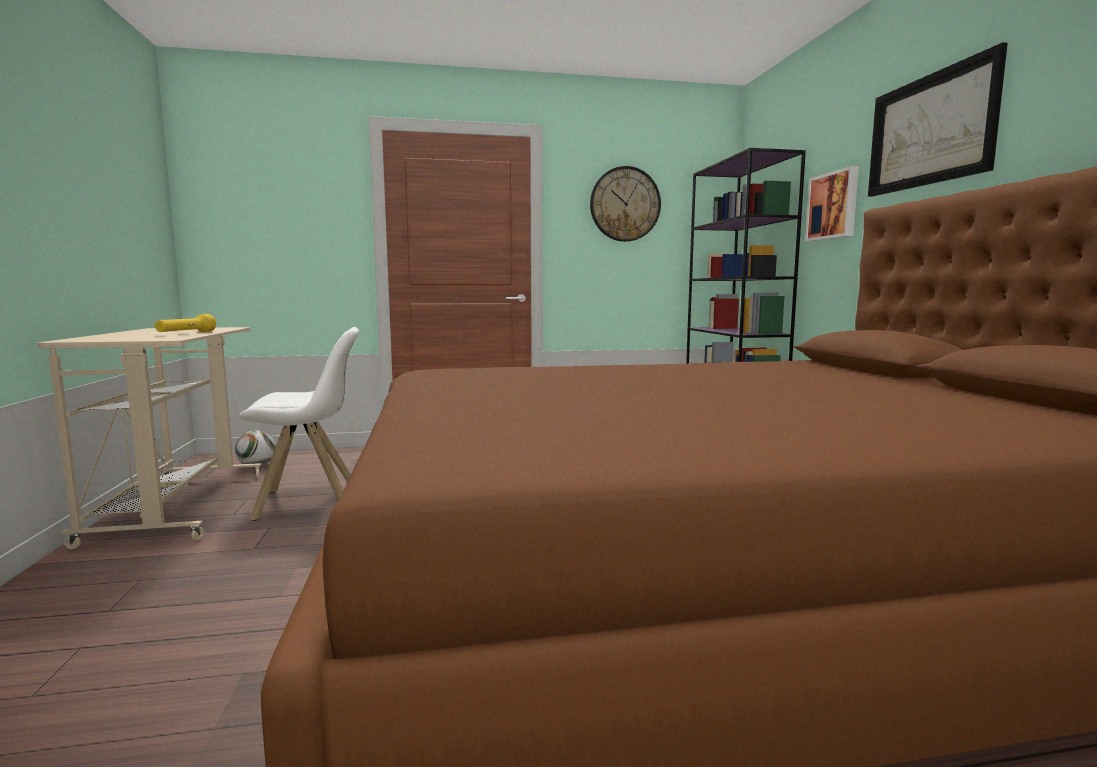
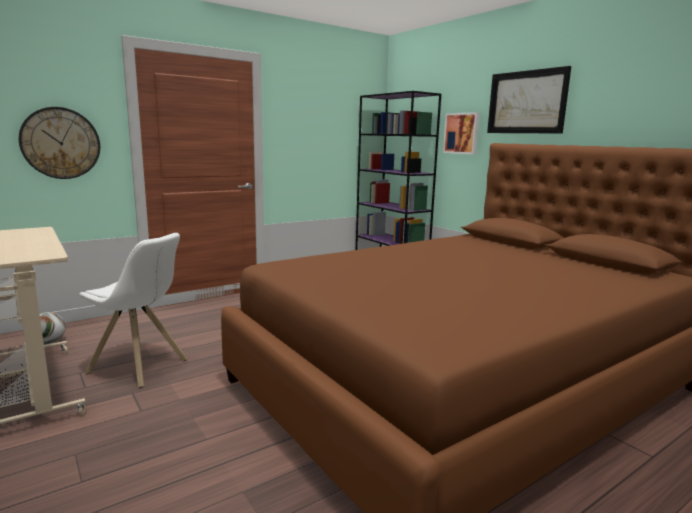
camera: 25 degrees left, 5 degrees up
(186, 333) = (31, 243): yellow flashlight -> none
(309, 501) = (139, 366): white chair -> white chair turned 60 degrees clockwise
(625, 204) = (317, 115): wall clock -> wall clock (60, 143)

